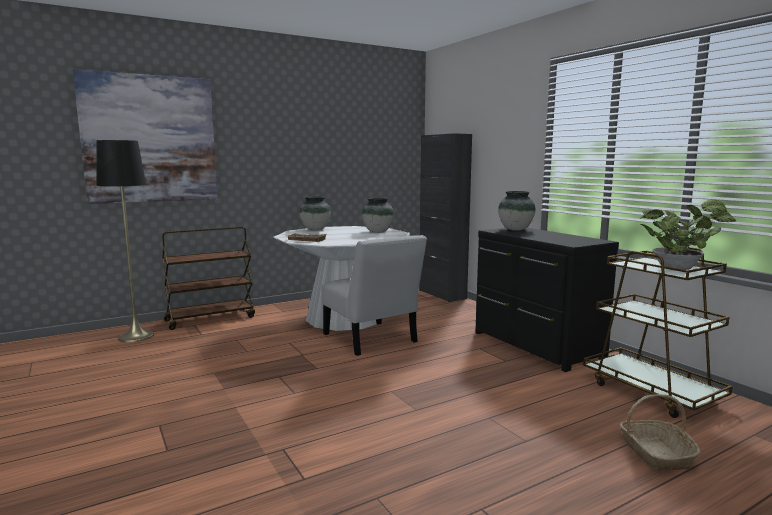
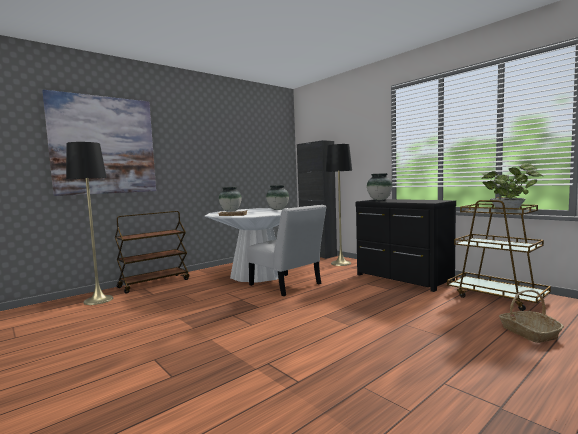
camera: 10 degrees left, 5 degrees down
(465, 311) = (341, 263): none -> black floor lamp

